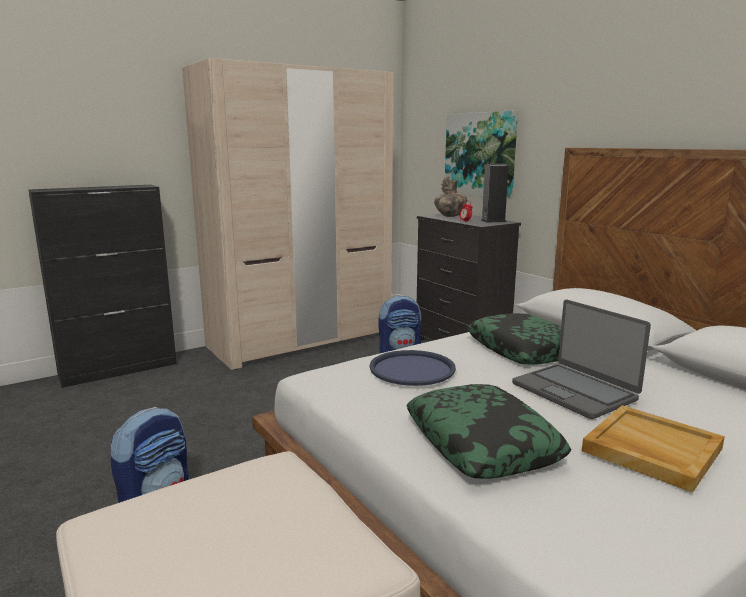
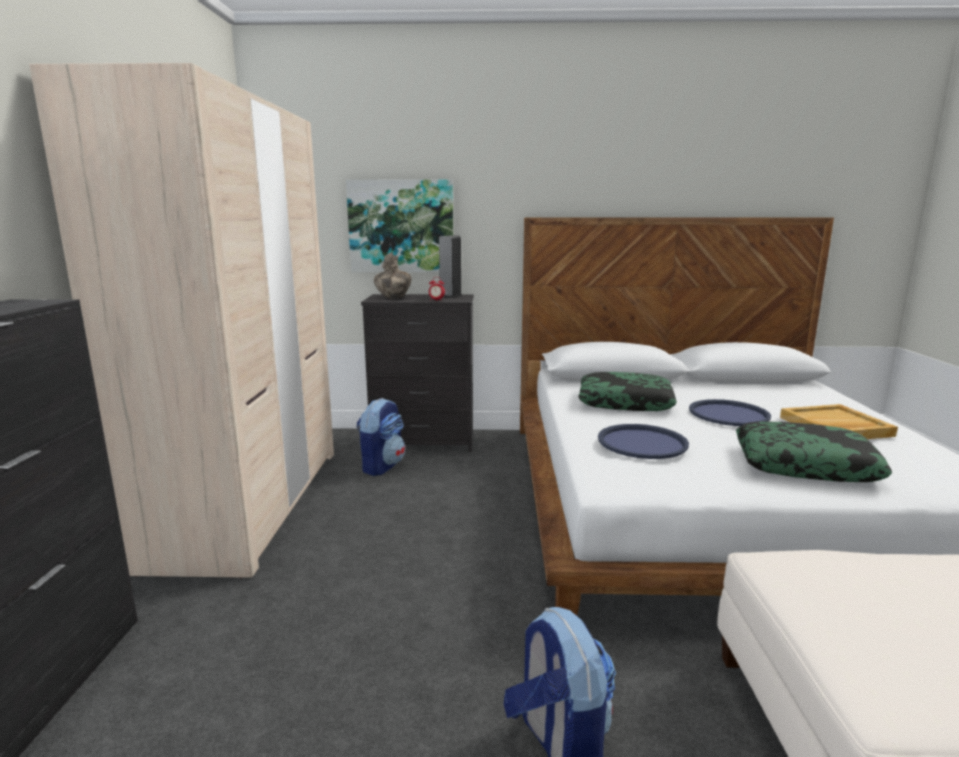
camera: 55 degrees left, 0 degrees up
(574, 391) = (728, 414): laptop -> blue tray

